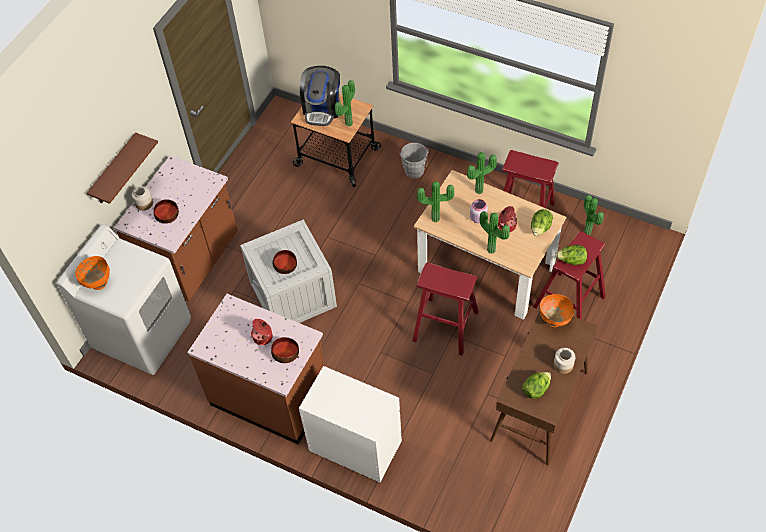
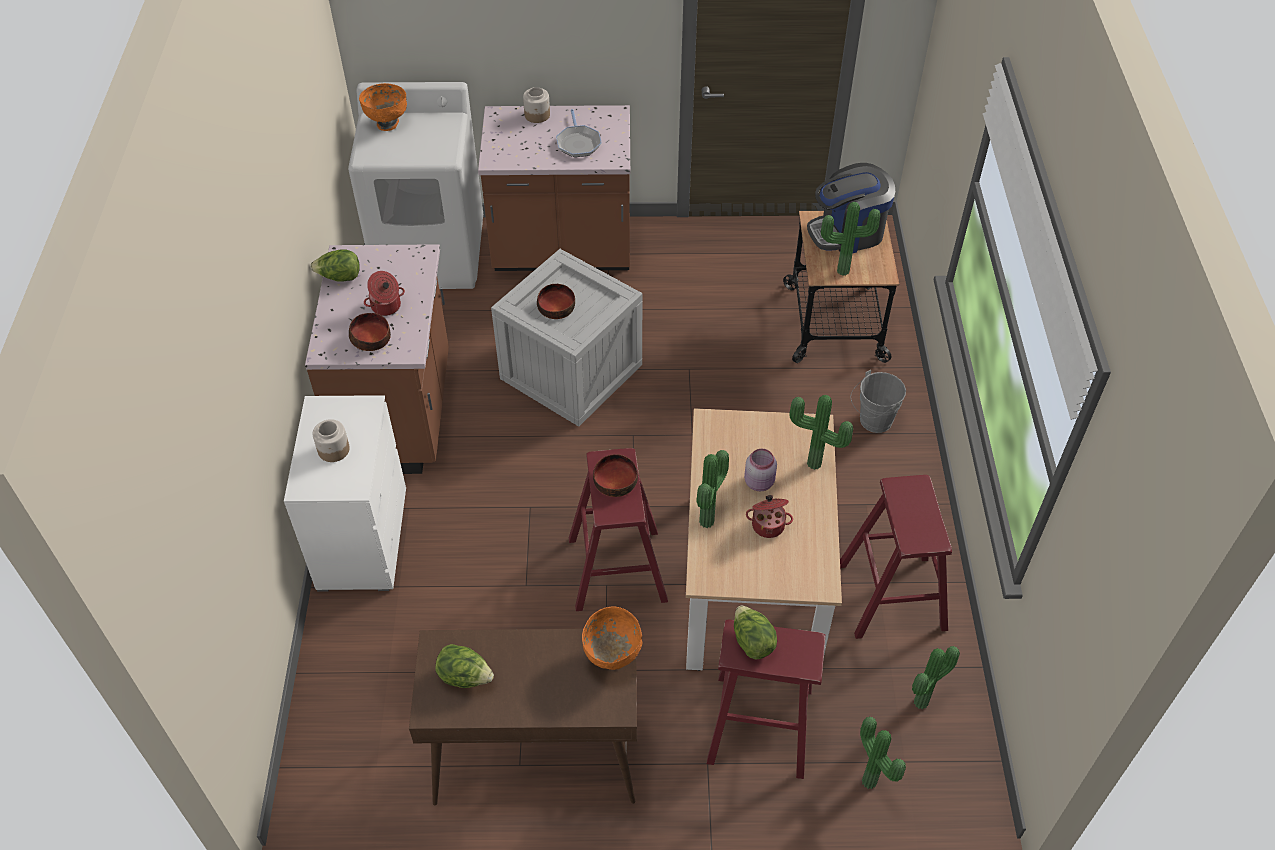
camera: 60 degrees right, 5 degrees down
(114, 171) = (524, 40): brown shelf -> none
(167, 215) = (531, 141): bowl -> bowl (615, 482)
(185, 192) = (578, 143): none -> frying pan
(435, 217) = (725, 428): potted plant -> potted plant (871, 780)
(540, 228) = (791, 574): lettuce -> lettuce (339, 277)
(563, 365) = (530, 700): jar -> jar (333, 450)

